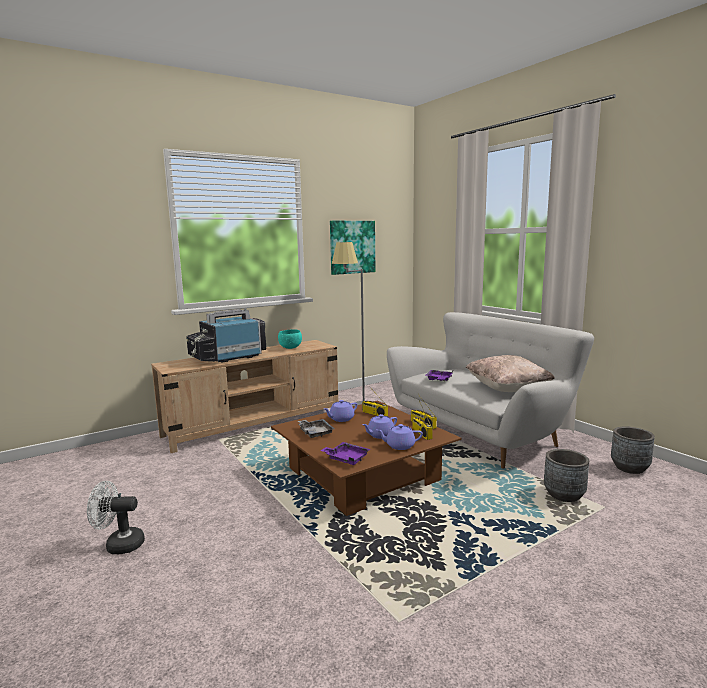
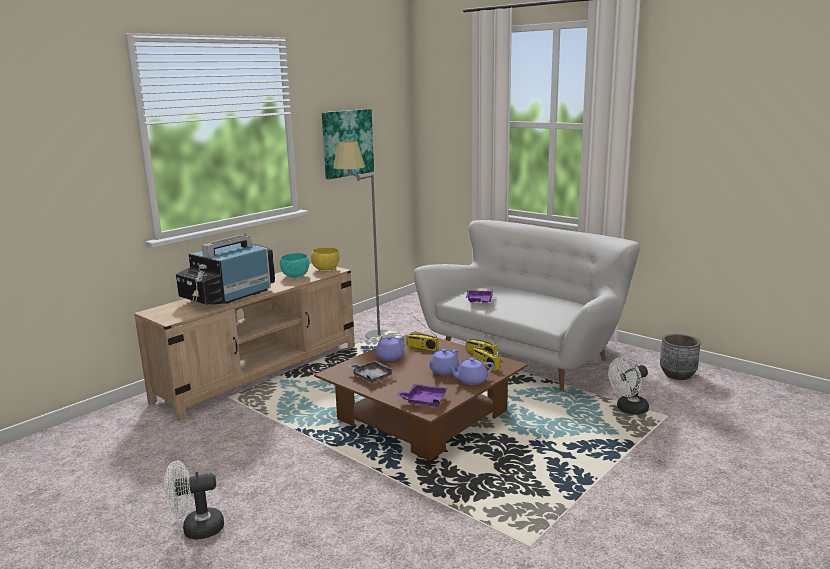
camera: 15 degrees left, 5 degrees up
(318, 345) = (326, 269): none -> yellow bowl
(507, 389) = (556, 306): beige pillow -> none
(564, 495) = (628, 410): grey planter -> white fan

